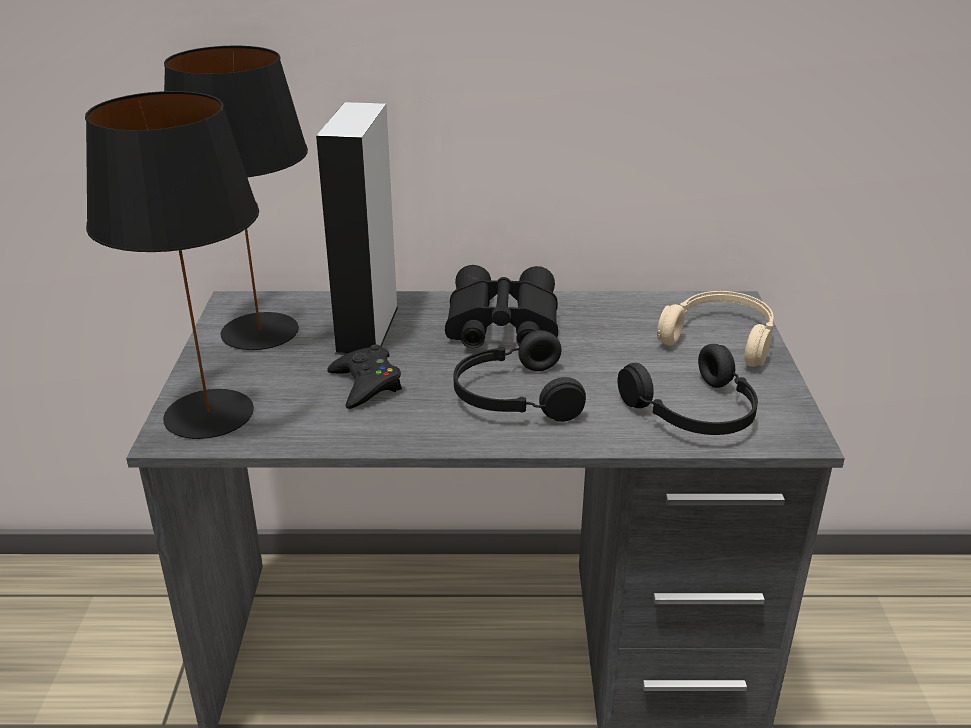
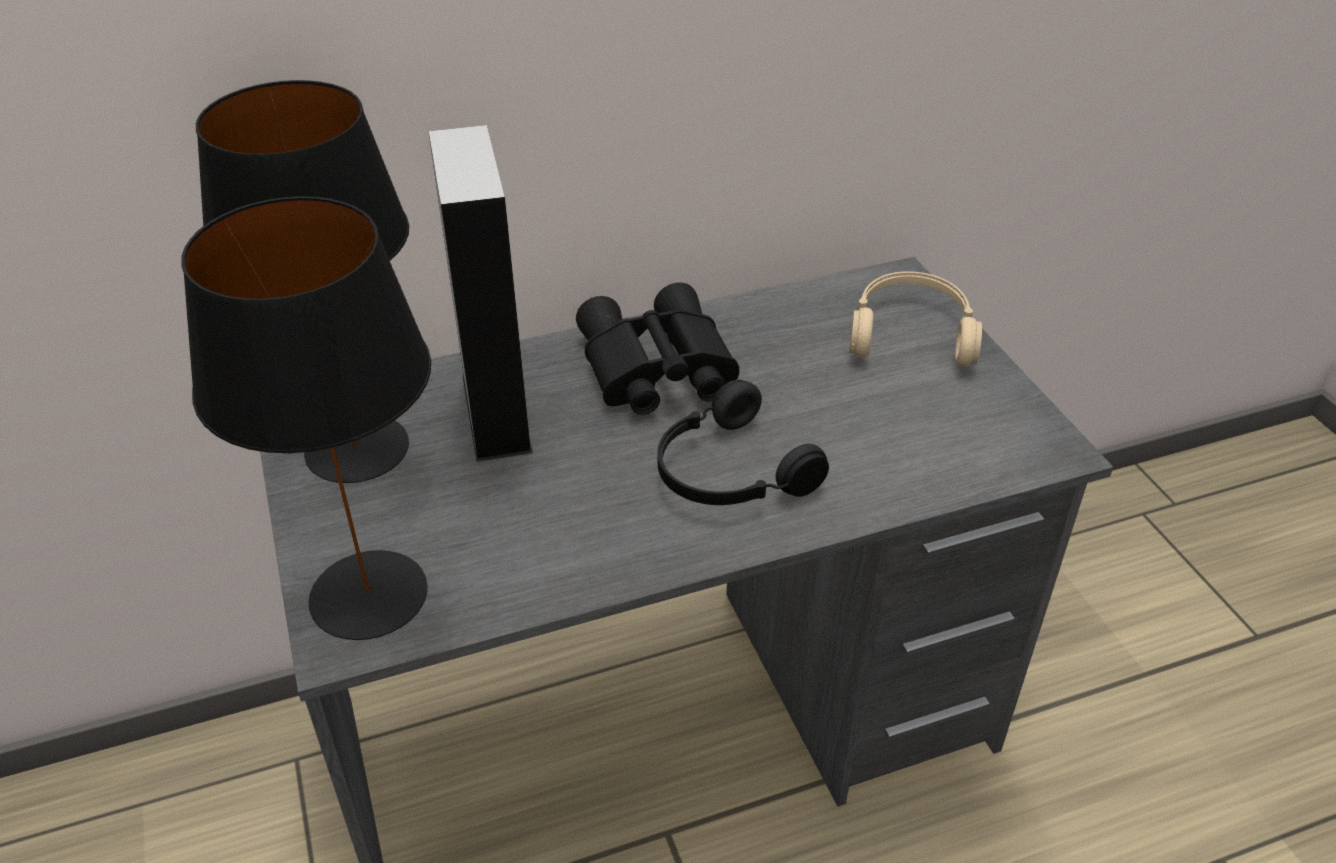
camera: 20 degrees left, 10 degrees up
(366, 384) = (543, 498): black game controller -> none
(695, 413) = (938, 446): black headphones -> none

